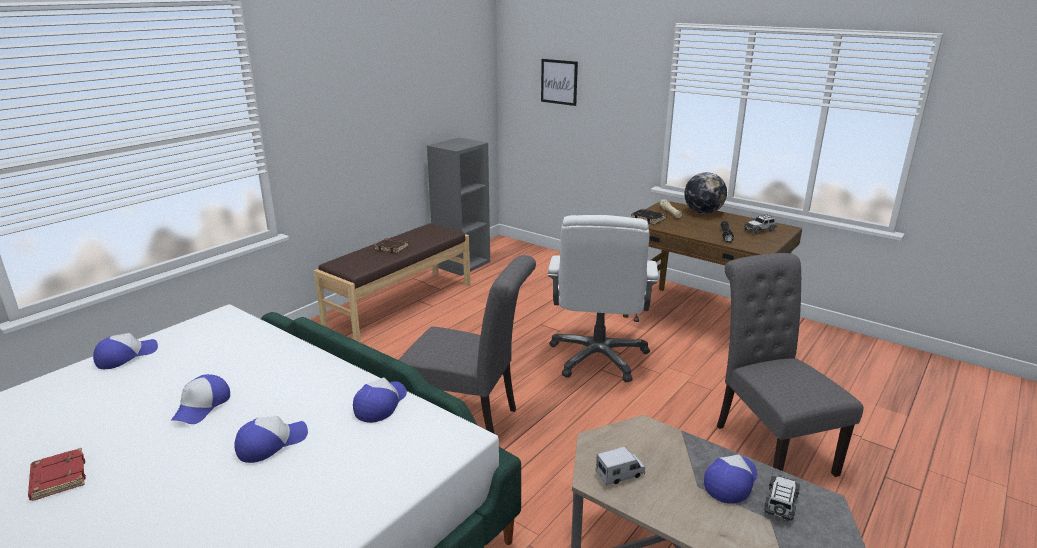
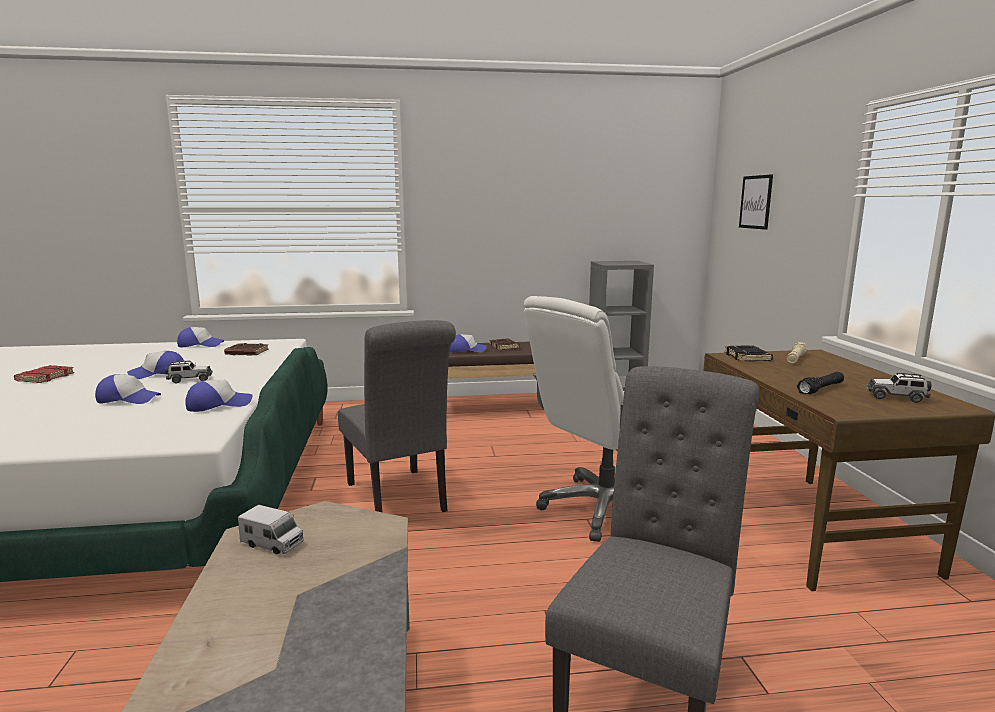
camera: 45 degrees right, 10 degrees down
(222, 344) = (246, 353): none -> brown book
(703, 212) = (847, 367): globe -> none
(731, 482) = (331, 612): cap -> cap (466, 350)
(780, 504) = (318, 666): toy car -> toy car (190, 380)

